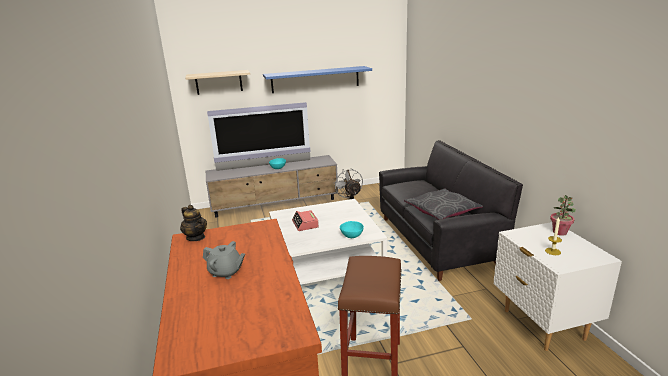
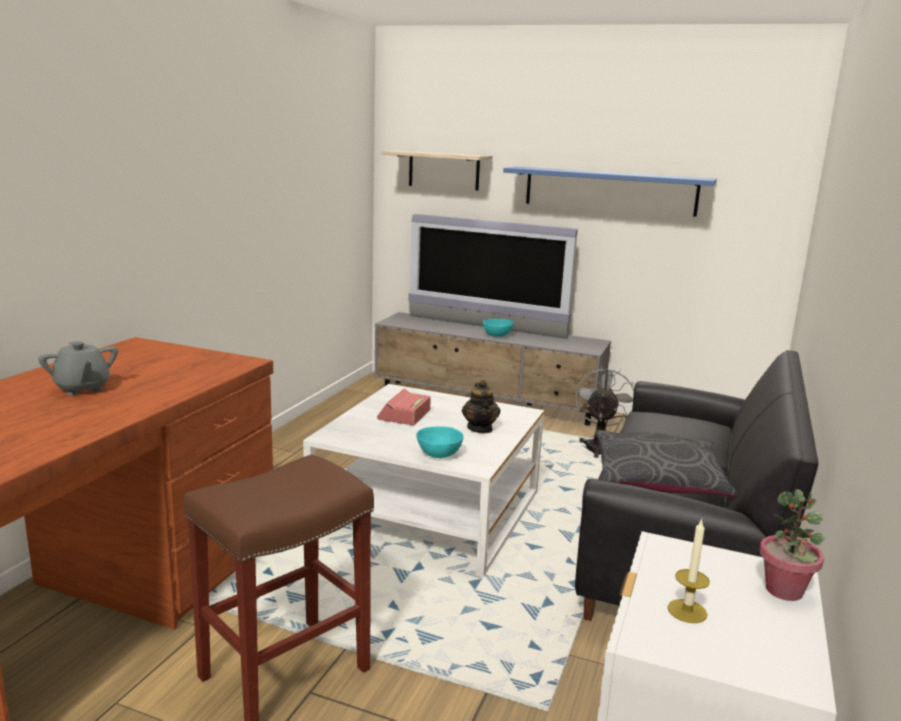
camera: 35 degrees right, 5 degrees down
(196, 237) = (145, 347): teapot -> teapot (480, 428)

